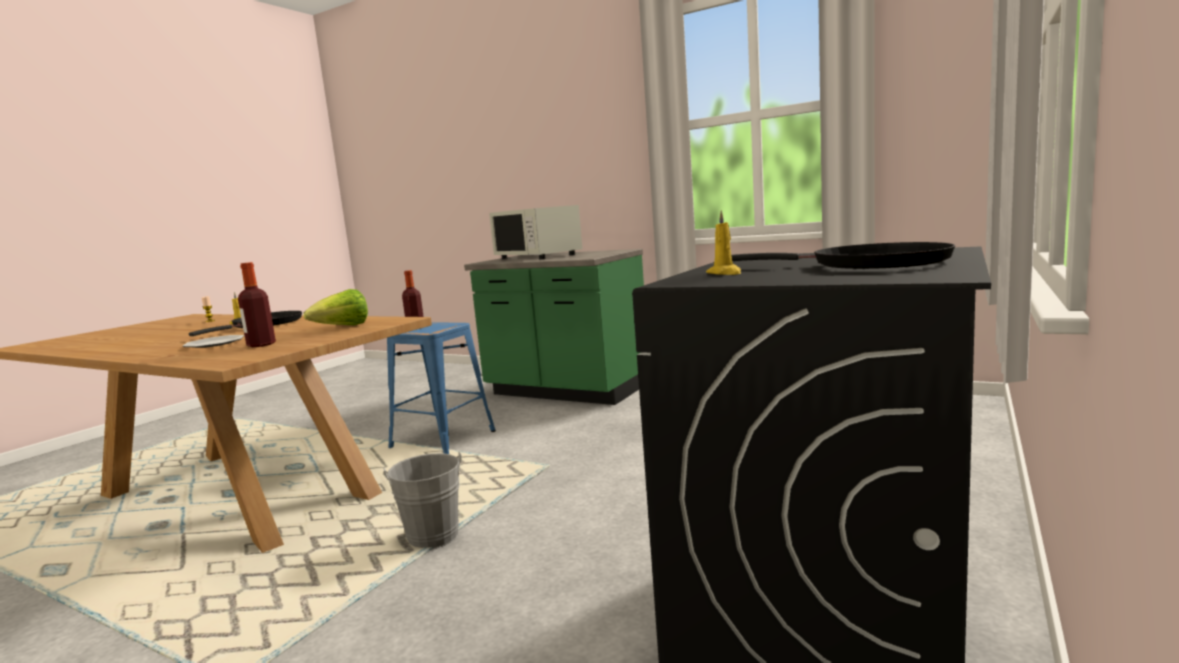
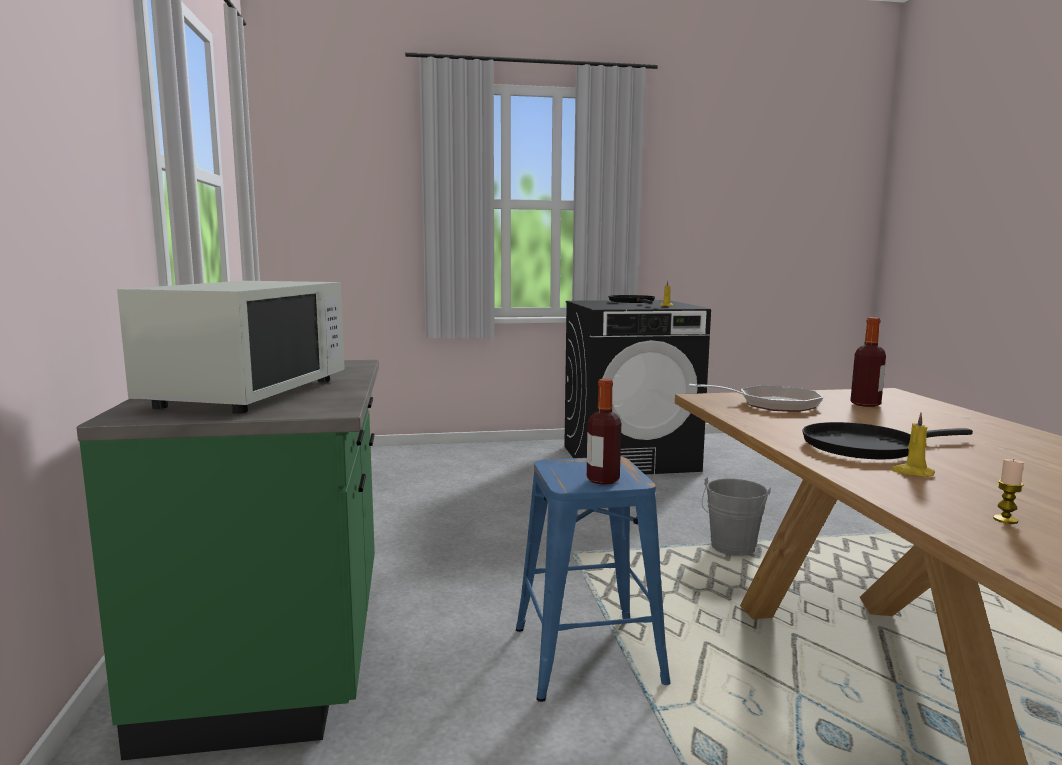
camera: 130 degrees left, 0 degrees up
(214, 344) = (924, 422): plate -> none
(343, 327) = (771, 404): lettuce -> frying pan

